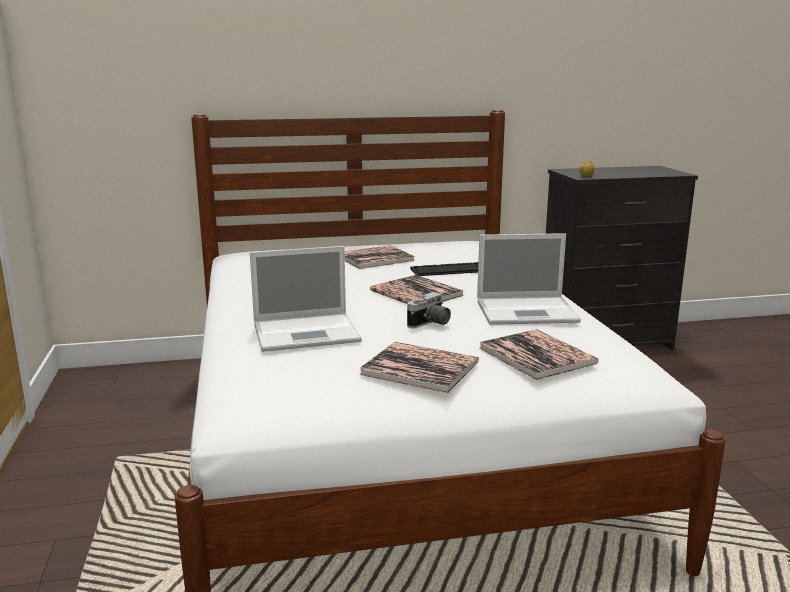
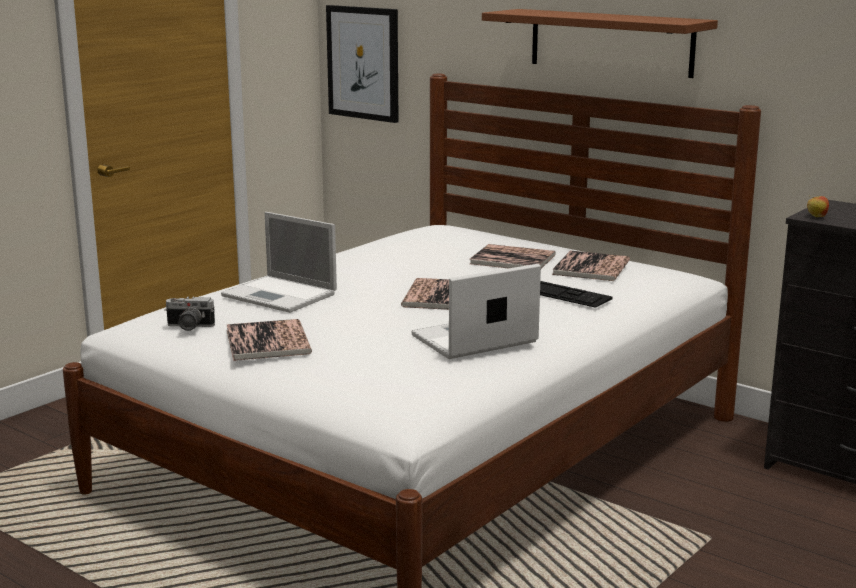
camera: 50 degrees right, 0 degrees up
(88, 113) = (363, 63): none -> picture
(370, 71) = (610, 42): none -> brown shelf
(430, 324) = (371, 320): camera -> camera (188, 327)
(528, 311) = (472, 340): laptop -> laptop turned 105 degrees clockwise
(537, 355) = (362, 367): book -> book (591, 268)

